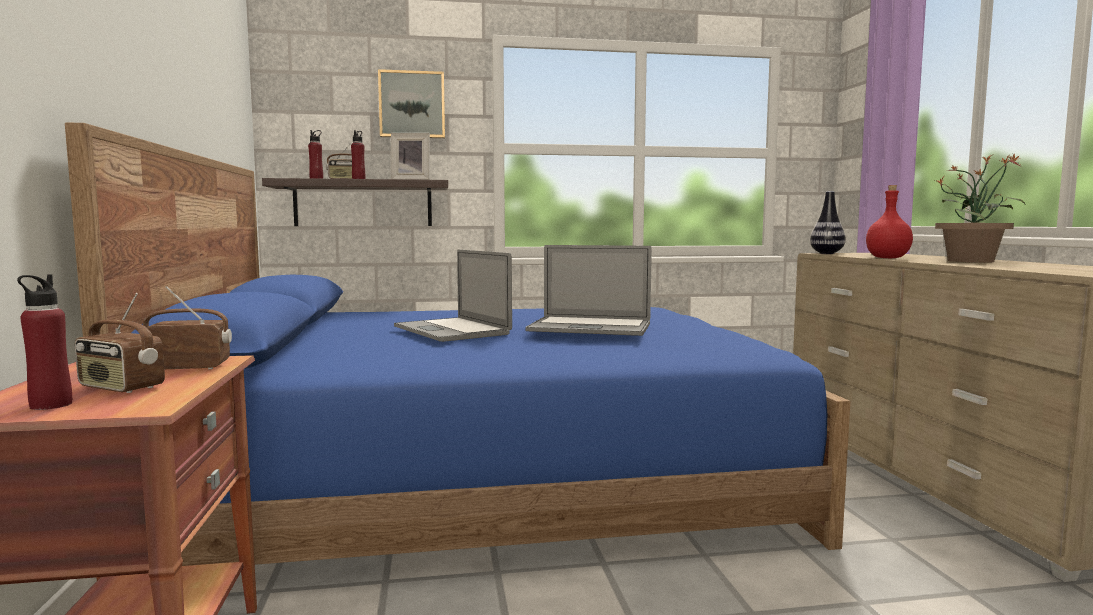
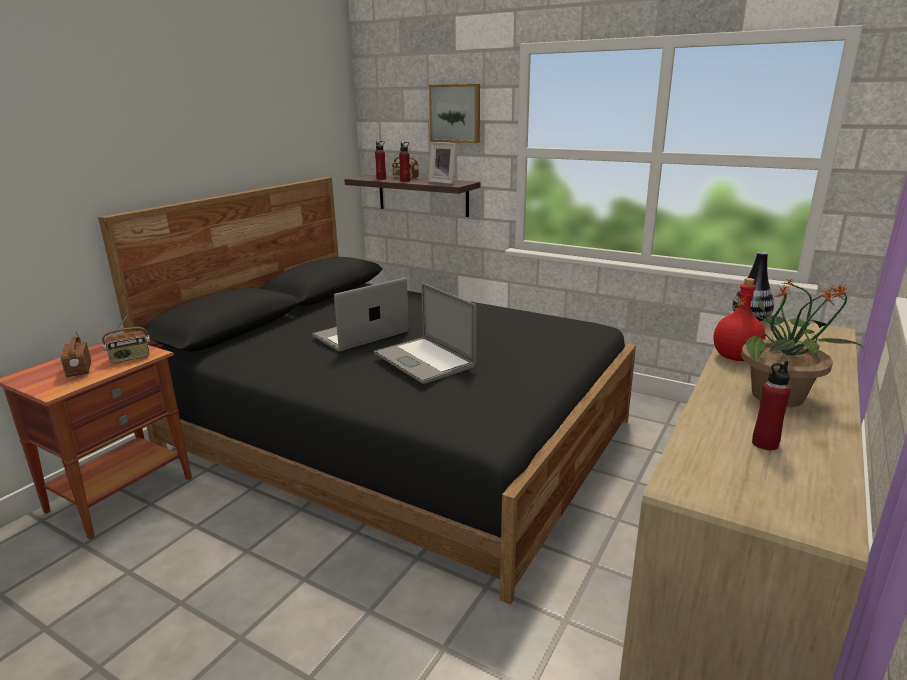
camera: 40 degrees right, 15 degrees up
(50, 405) = (40, 378): red bottle -> red bottle (764, 444)
(190, 367) = (130, 358): radio -> radio turned 120 degrees clockwise
(451, 330) = (361, 334): laptop -> laptop turned 45 degrees clockwise
(484, 477) = (397, 435): blue bed -> black bed

